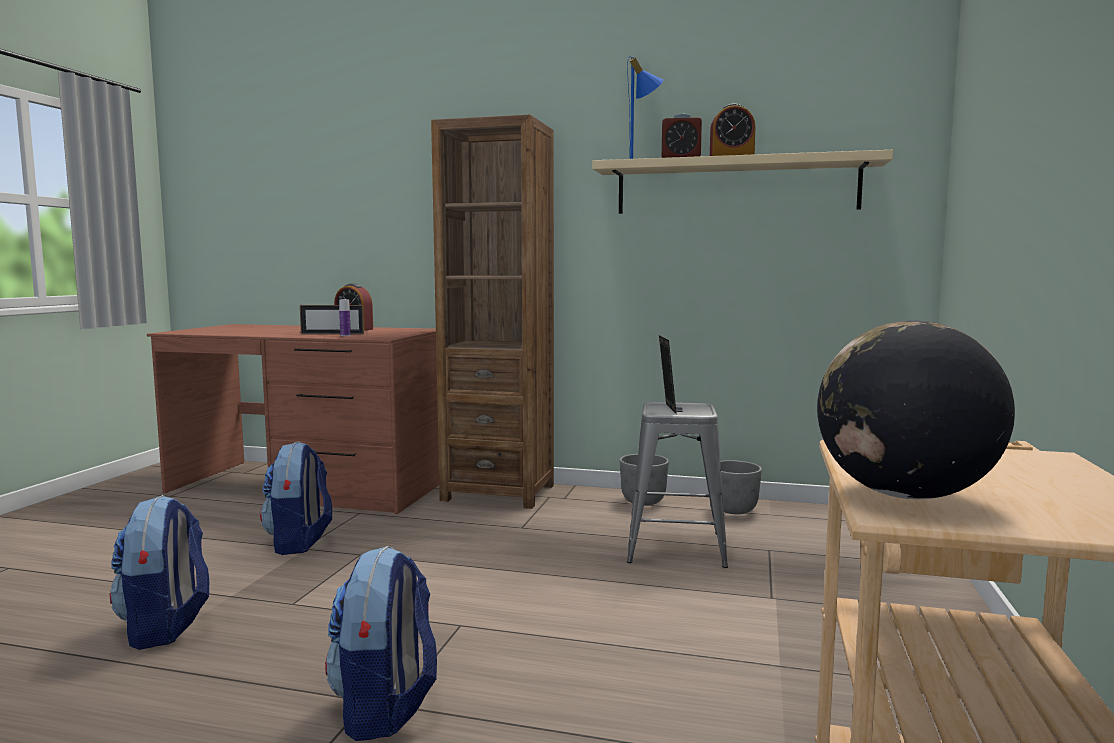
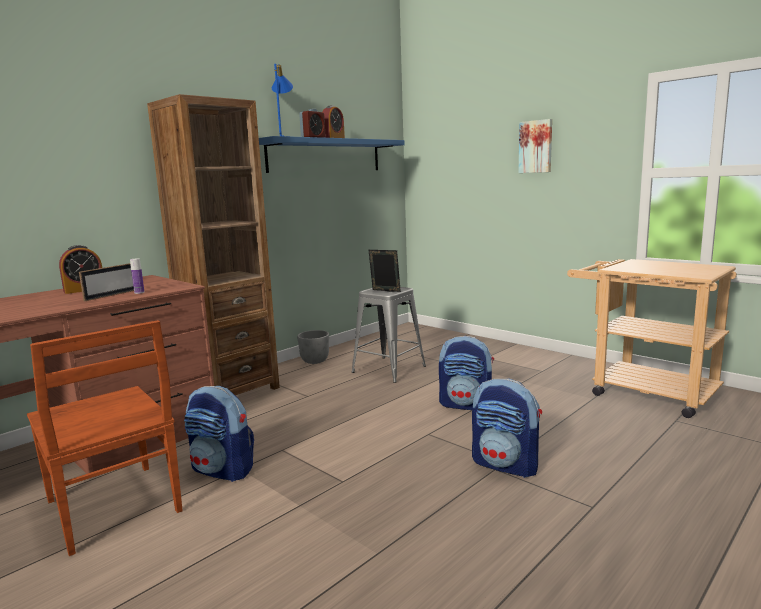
camera: 60 degrees left, 5 degrees up
(166, 628) = (331, 535): backpack -> backpack (466, 405)
(215, 526) = (114, 508): none -> brown chair
(734, 510) = (358, 348): grey planter -> none
(735, 187) = (325, 156): beige shelf -> blue shelf
(904, 495) = (680, 273): globe -> none
(1054, 134) = (536, 146): none -> picture

